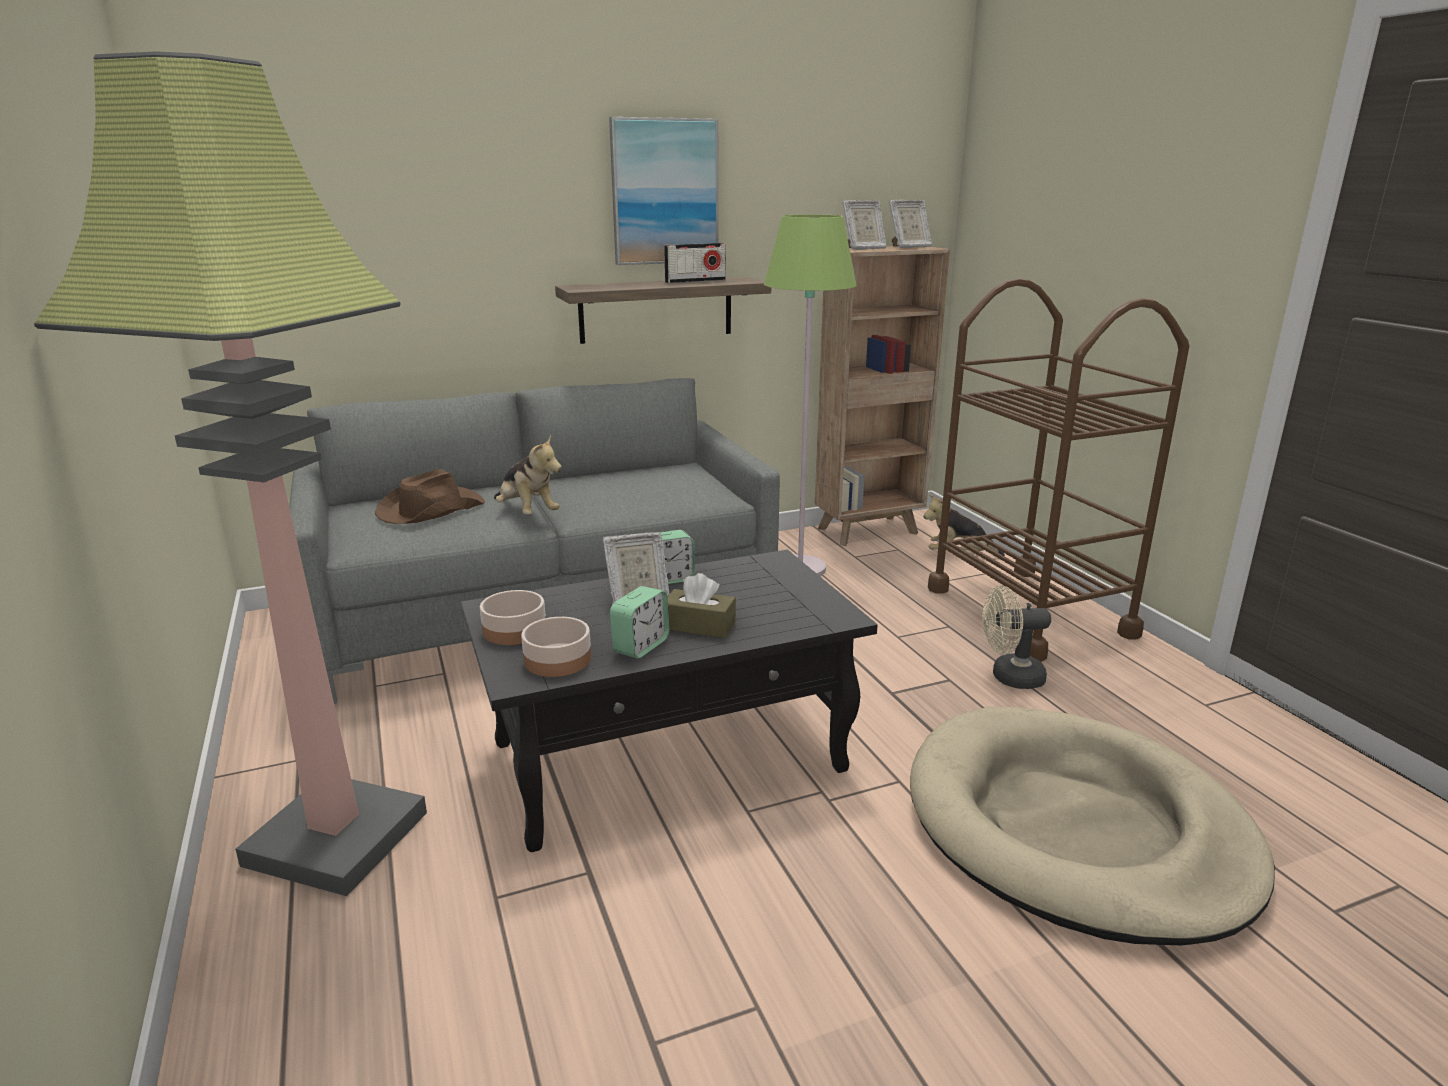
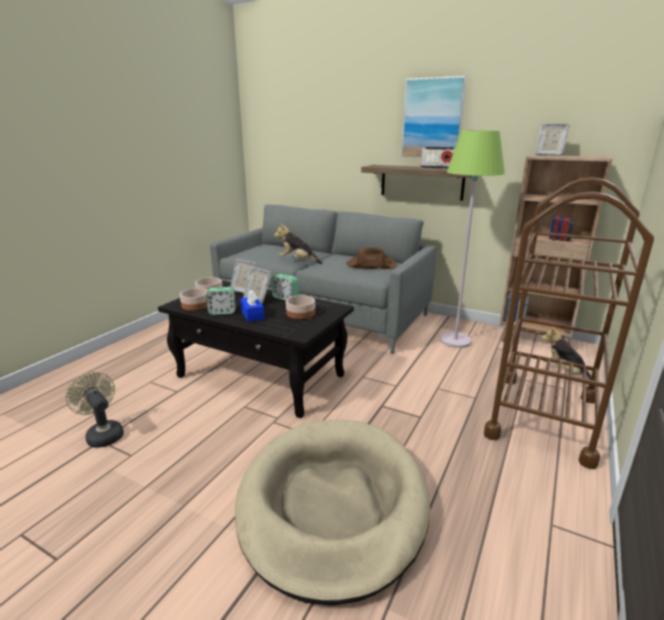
camera: 50 degrees right, 0 degrees up
(333, 839) = (155, 346): floor lamp -> none
(429, 510) = (275, 251): brown hat -> brown hat (370, 265)
(527, 513) = (298, 261): plush toy -> plush toy turned 105 degrees clockwise
(699, 626) = (252, 314): brown tissue box -> blue tissue box
(755, 590) = (300, 313): none -> bowl
(908, 247) = (587, 156): picture frame -> picture frame (243, 290)
(1009, 677) = (453, 434): beige fan -> beige fan (103, 434)

